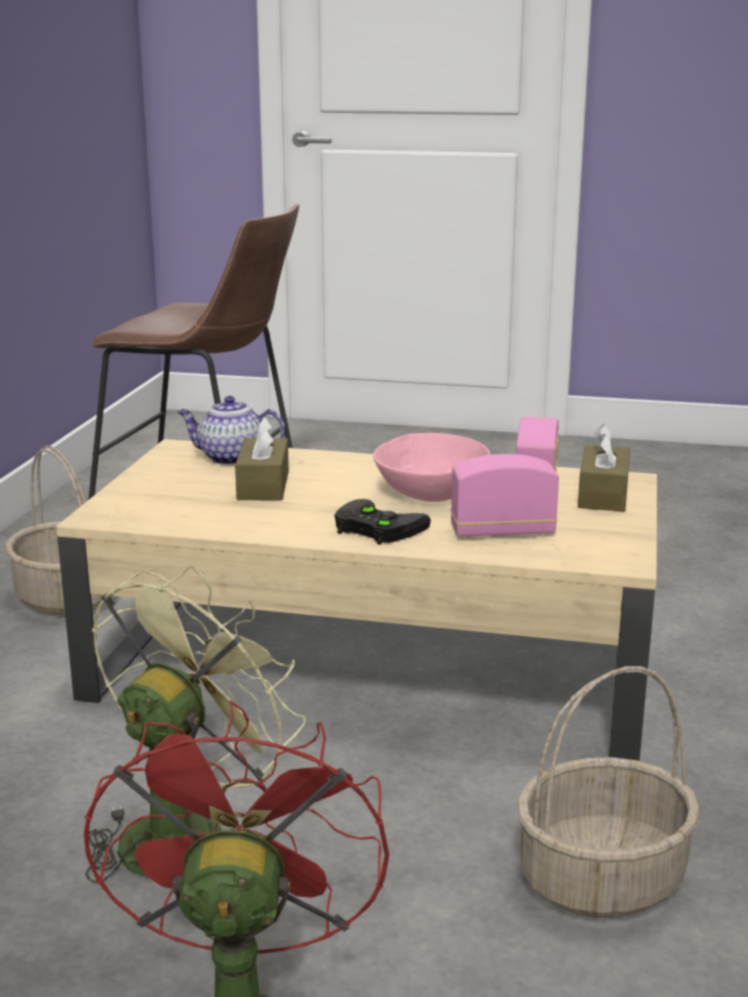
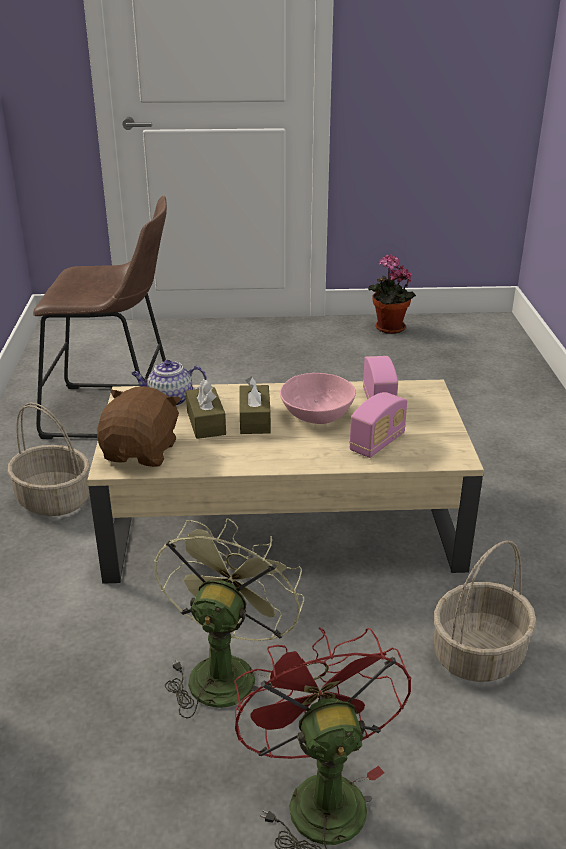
camera: 15 degrees left, 10 degrees up
(151, 506) = (142, 452): none -> brown plush toy
(375, 528) = (298, 451): black game controller -> none
(502, 531) = (377, 443): radio -> radio turned 150 degrees clockwise
(603, 495) = (421, 402): brown tissue box -> brown tissue box (255, 419)
(654, 457) = (387, 329): none -> potted plant

